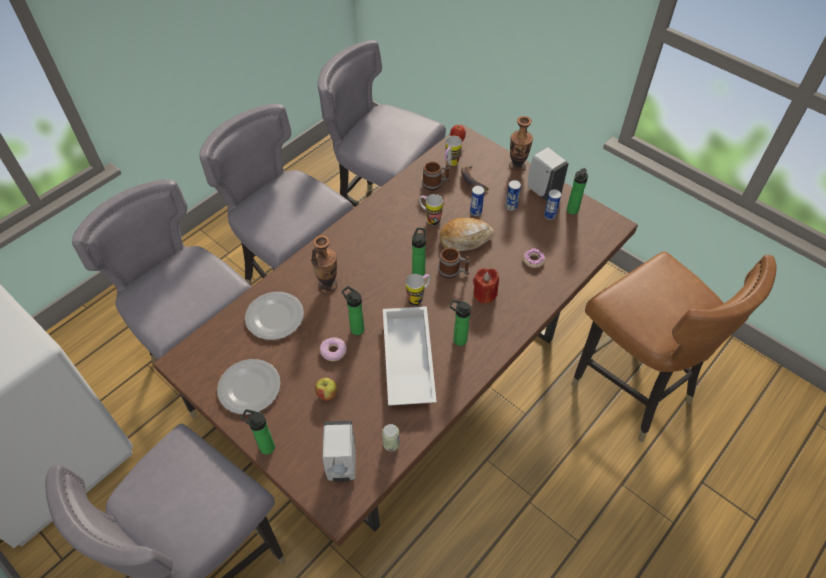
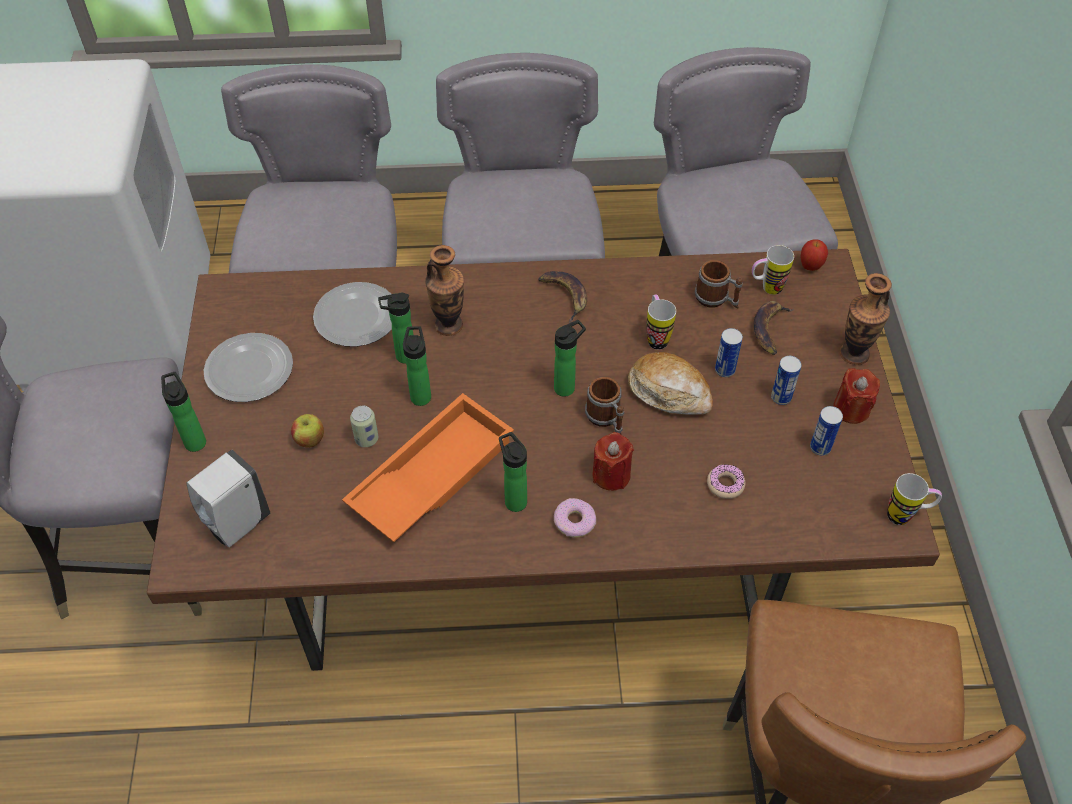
camera: 45 degrees right, 0 degrees up
(333, 351) = (369, 401): donut -> donut (574, 522)
(367, 230) = (565, 296): none -> banana
(391, 444) = (307, 547): can -> can (366, 439)
(406, 360) = (430, 474): white tray -> orange tray
(418, 298) = (528, 417): mug -> mug (906, 516)
(542, 191) = (851, 409): white soap dispenser -> red candle
(571, 211) = (859, 465): bottle -> bottle (402, 356)

